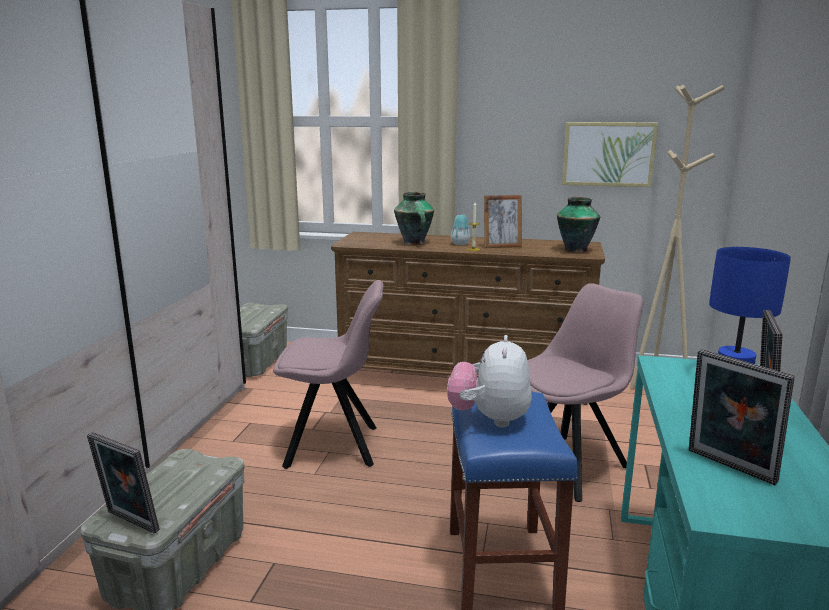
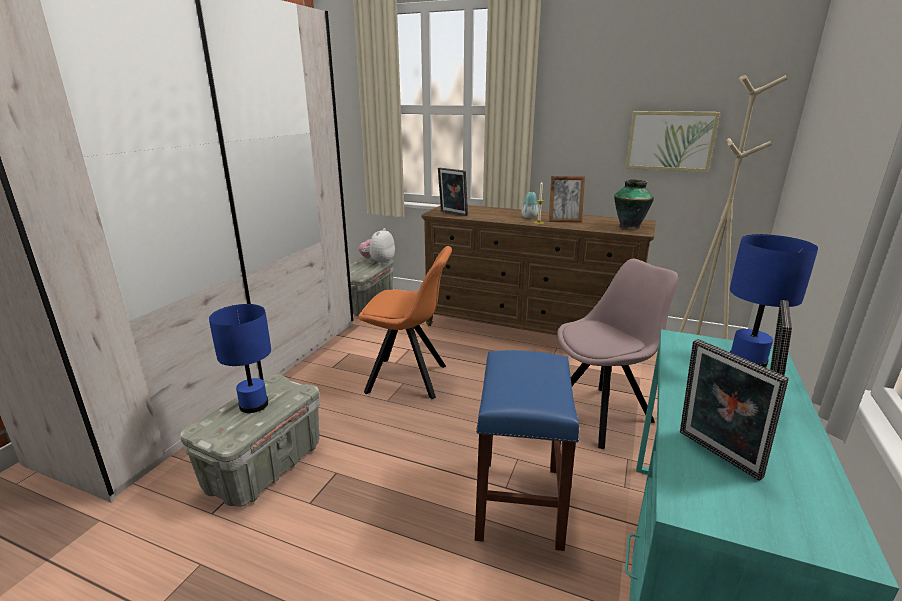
camera: 10 degrees right, 5 degrees up
(129, 523) = (215, 433): picture frame -> picture frame (452, 213)
(167, 486) = (253, 405): none -> blue table lamp
(333, 446) = (407, 379): pink chair -> orange chair
(414, 243) = (490, 215): vase -> none
(489, 419) = (510, 377): plush toy -> plush toy (378, 262)

